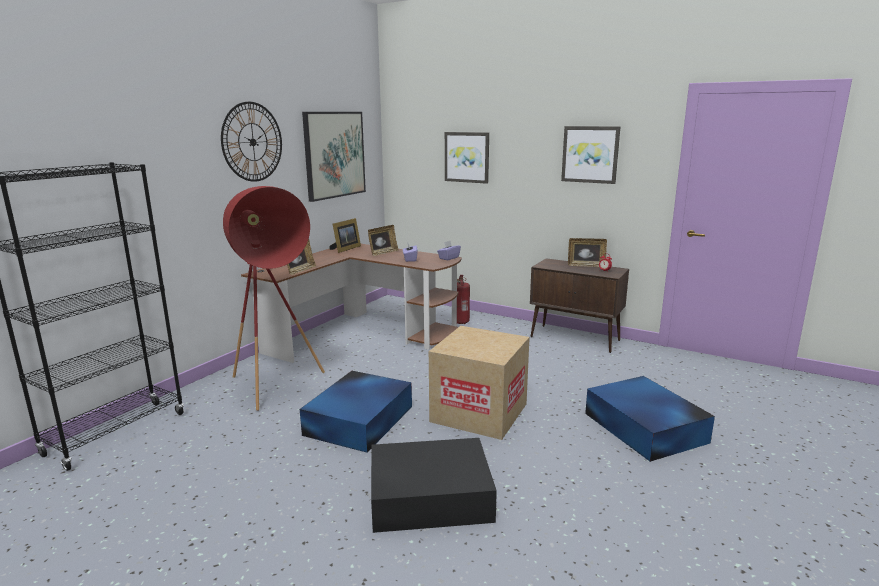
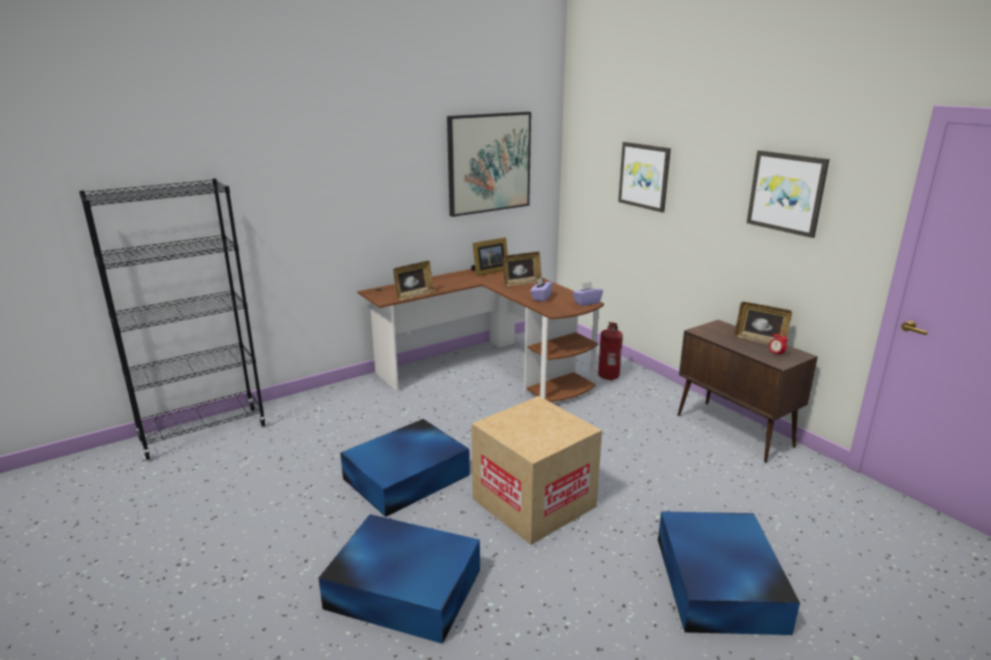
camera: 25 degrees right, 5 degrees up
(252, 142) = (379, 152): wall clock -> none
(277, 393) = (357, 423): red floor lamp -> none
(428, 496) = (402, 587): black storage box -> blue storage box

